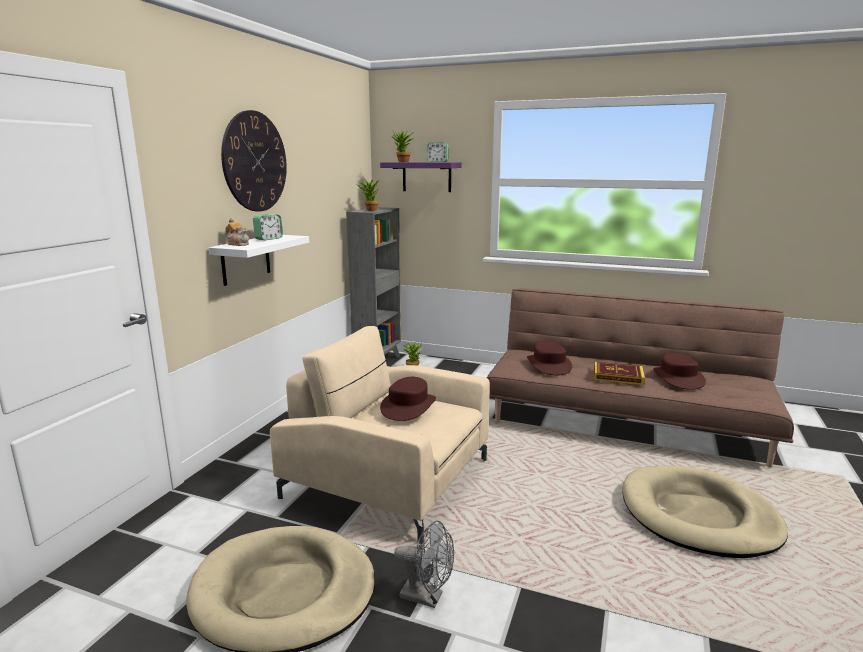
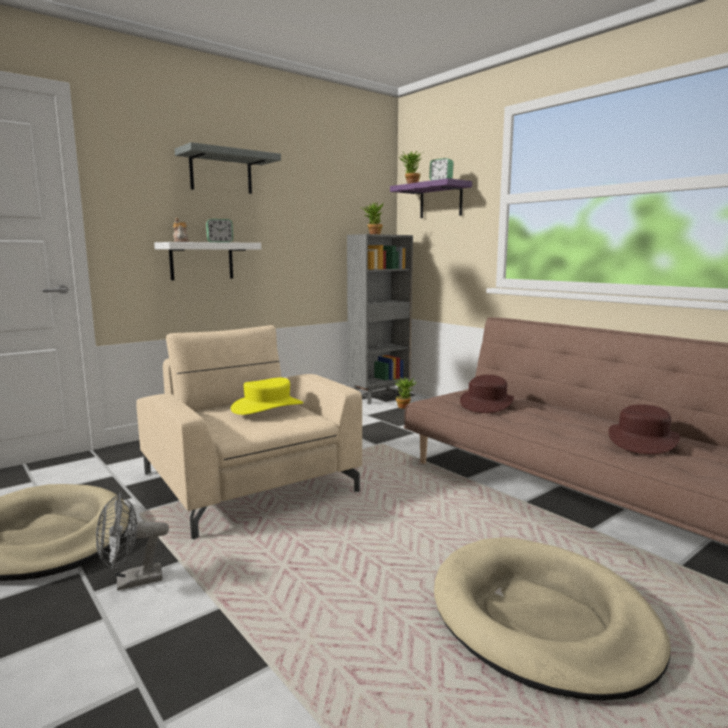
camera: 30 degrees right, 5 degrees down
(255, 162) = (221, 172): wall clock -> grey shelf
(408, 406) = (267, 406): brown hat -> yellow hat
(427, 597) = (131, 582): grey fan -> grey fan turned 105 degrees clockwise
(618, 376) = (555, 425): book -> none

